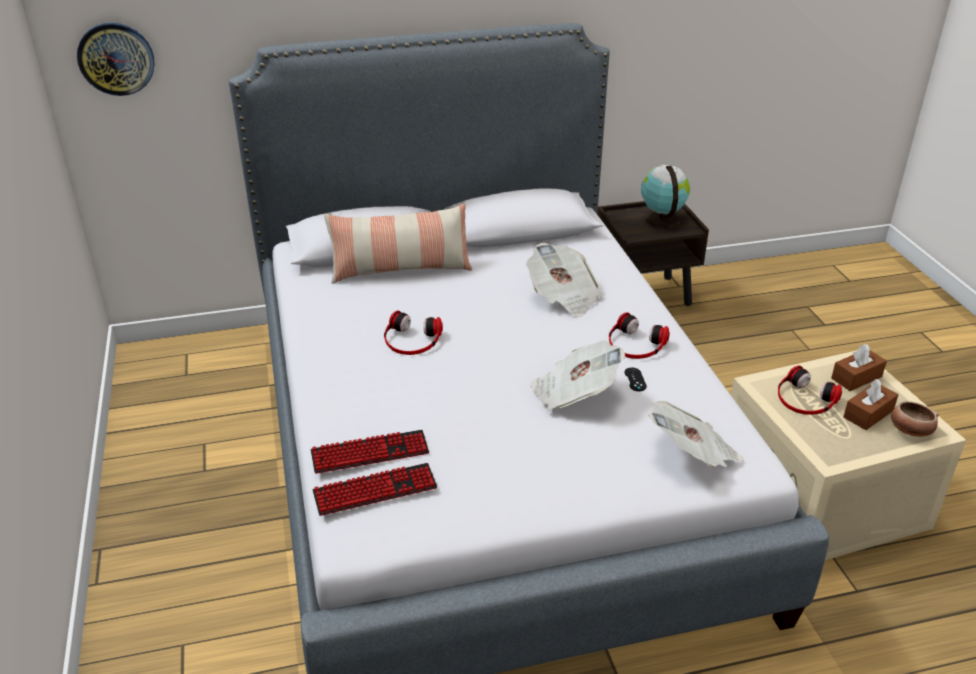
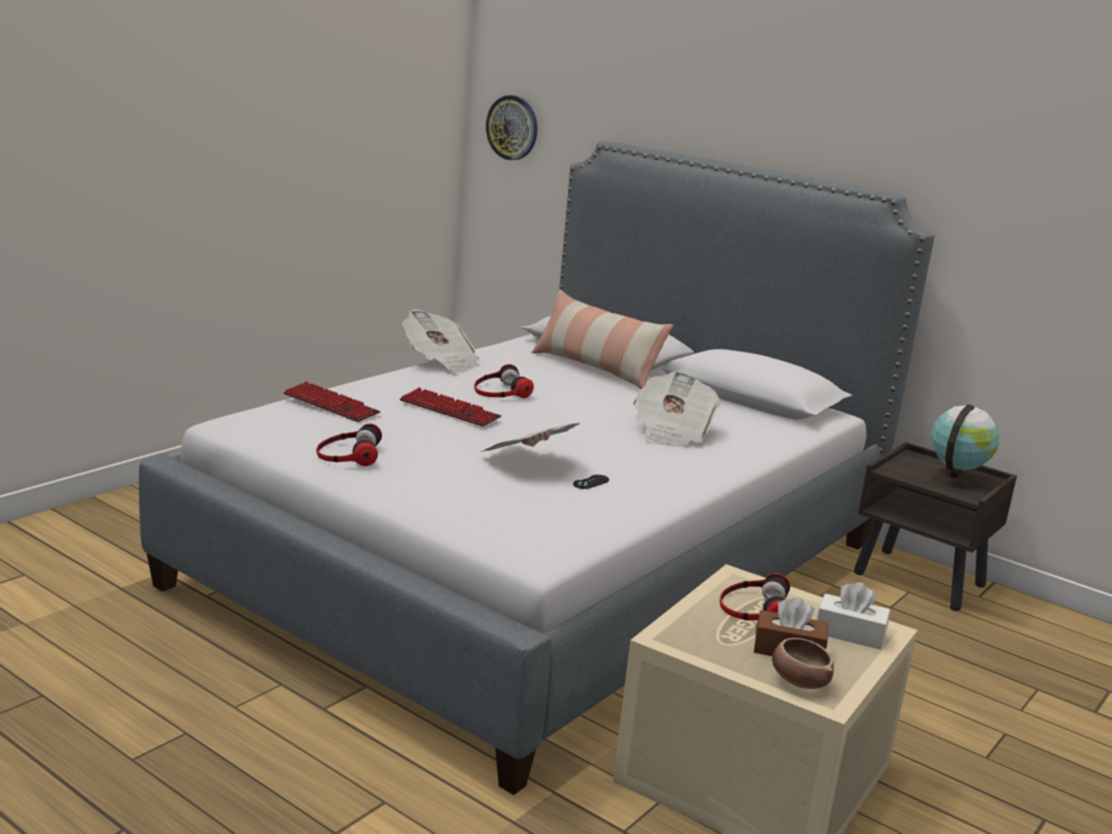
camera: 50 degrees right, 15 degrees down
(375, 490) = (290, 415): keyboard -> keyboard (449, 410)
(635, 344) = (649, 473): headphones -> headphones (348, 454)
(693, 455) = (512, 525): newspaper -> newspaper (440, 362)
(856, 377) = (850, 633): brown tissue box -> white tissue box

